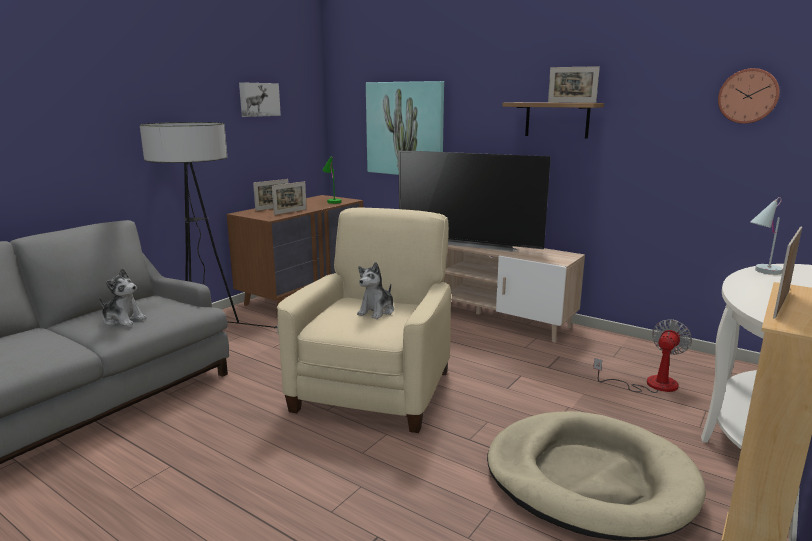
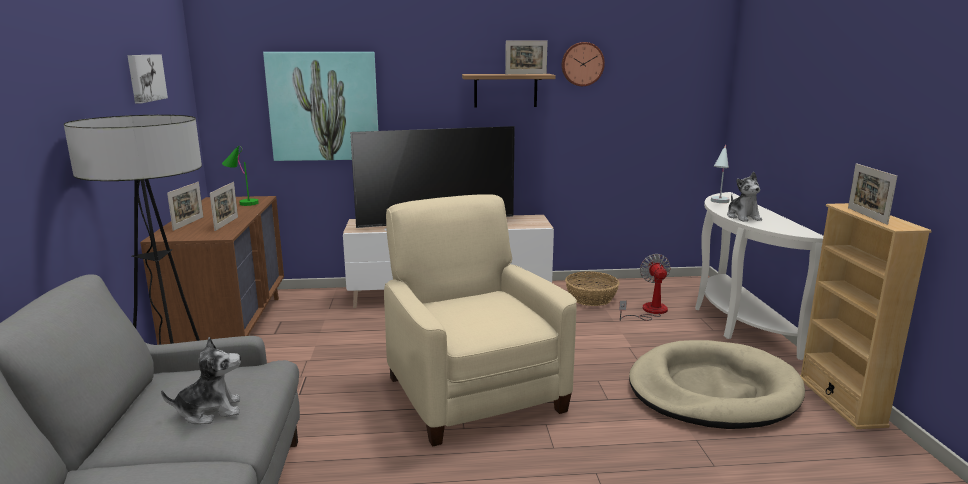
camera: 40 degrees left, 0 degrees up
(377, 311) = (485, 307): plush toy -> plush toy (743, 217)
(606, 353) = (591, 298): none -> basket
(748, 96) = (661, 67): wall clock -> wall clock (582, 64)

